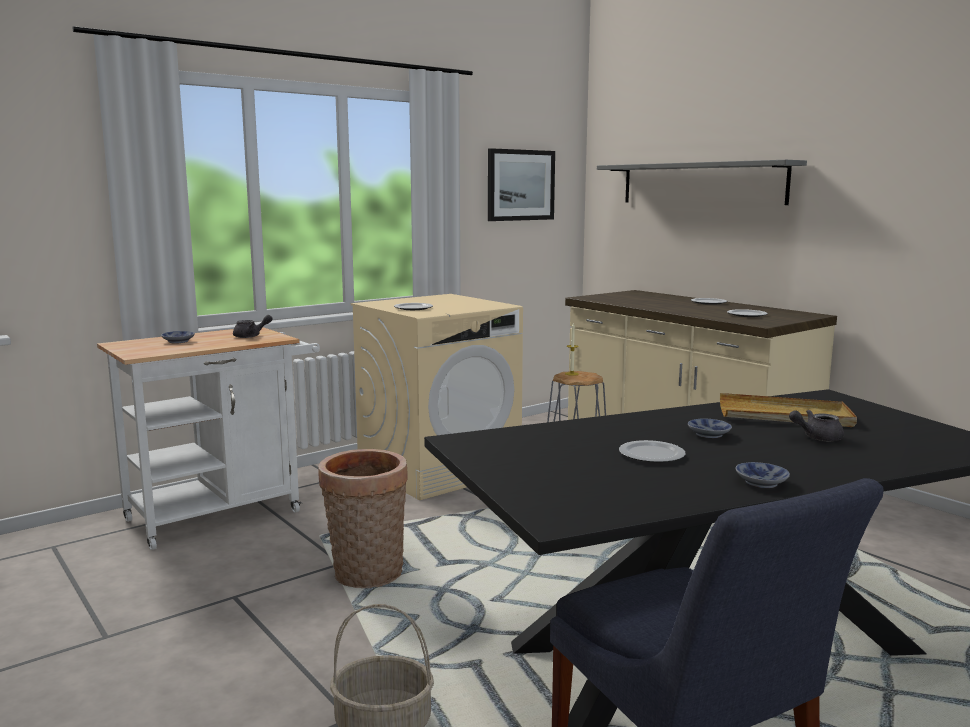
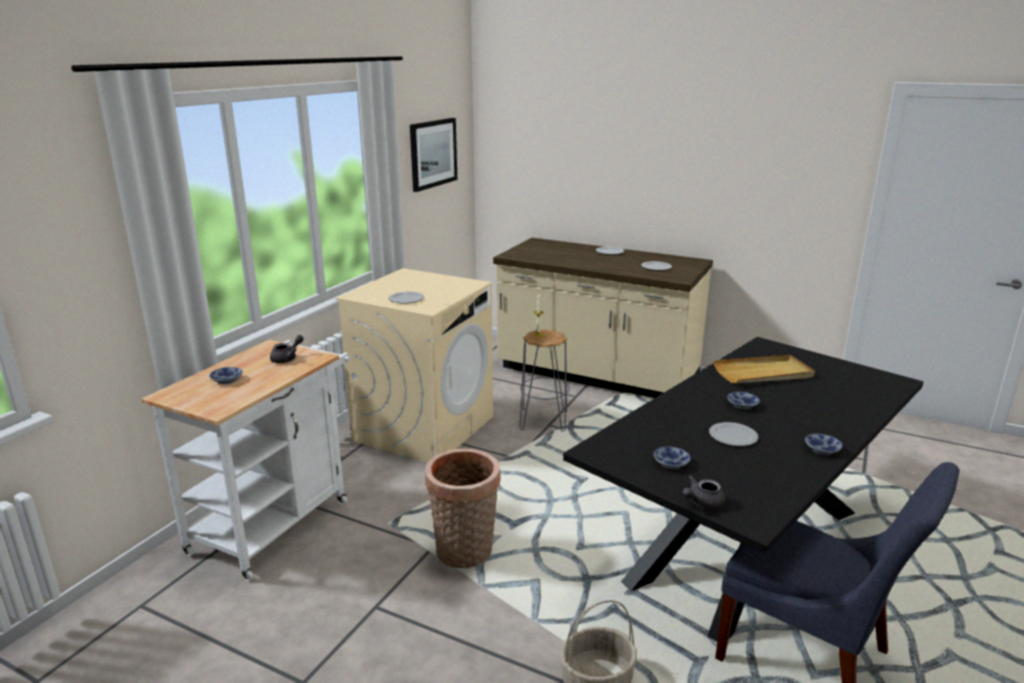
camera: 25 degrees left, 10 degrees up
(531, 461) = (669, 463): none -> bowl
(700, 183) = (592, 150): grey shelf -> none
(816, 437) = (804, 394): grey teapot -> grey teapot (702, 503)

